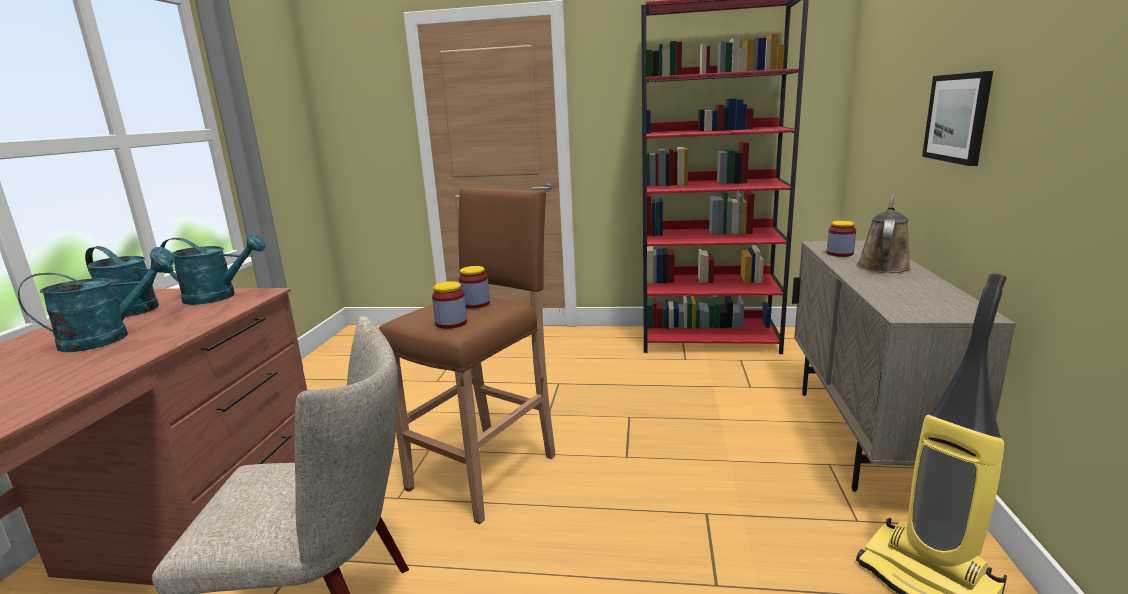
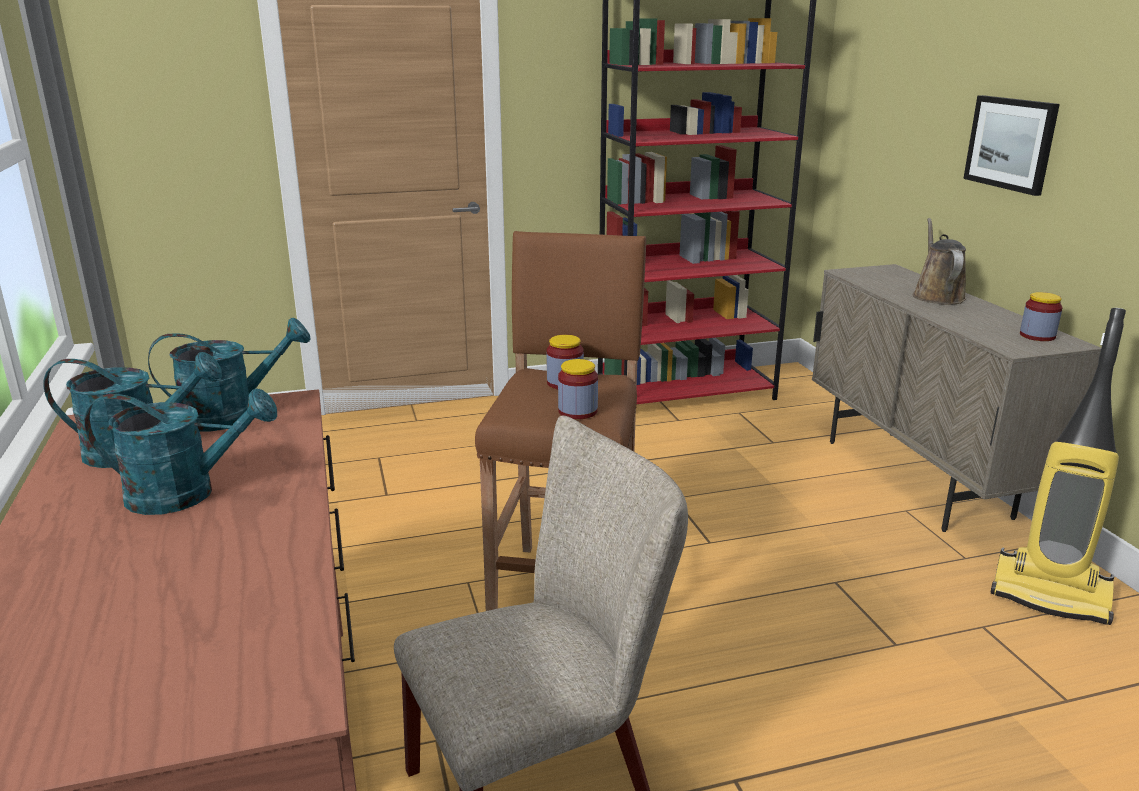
camera: 25 degrees left, 5 degrees up
(108, 337) = (187, 494): turquoise watering can -> turquoise watering can turned 60 degrees clockwise
(839, 253) = (881, 284): jar -> jar (1037, 336)

